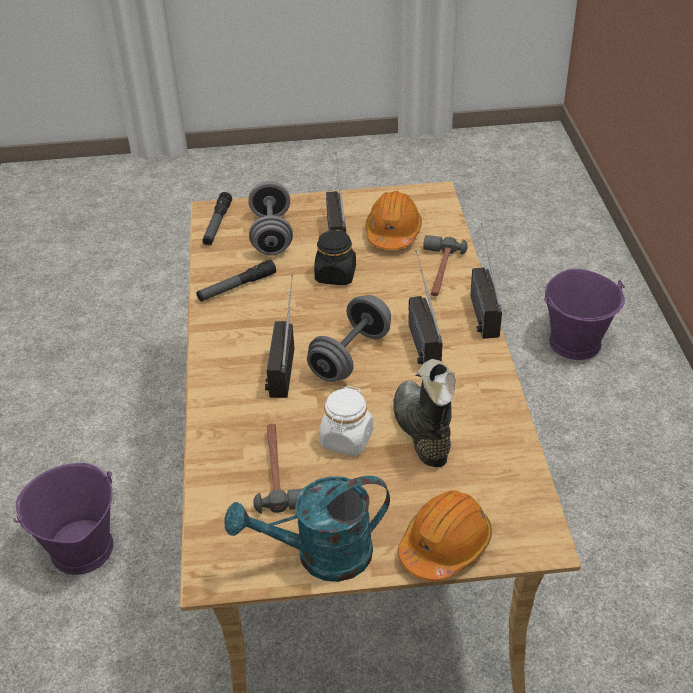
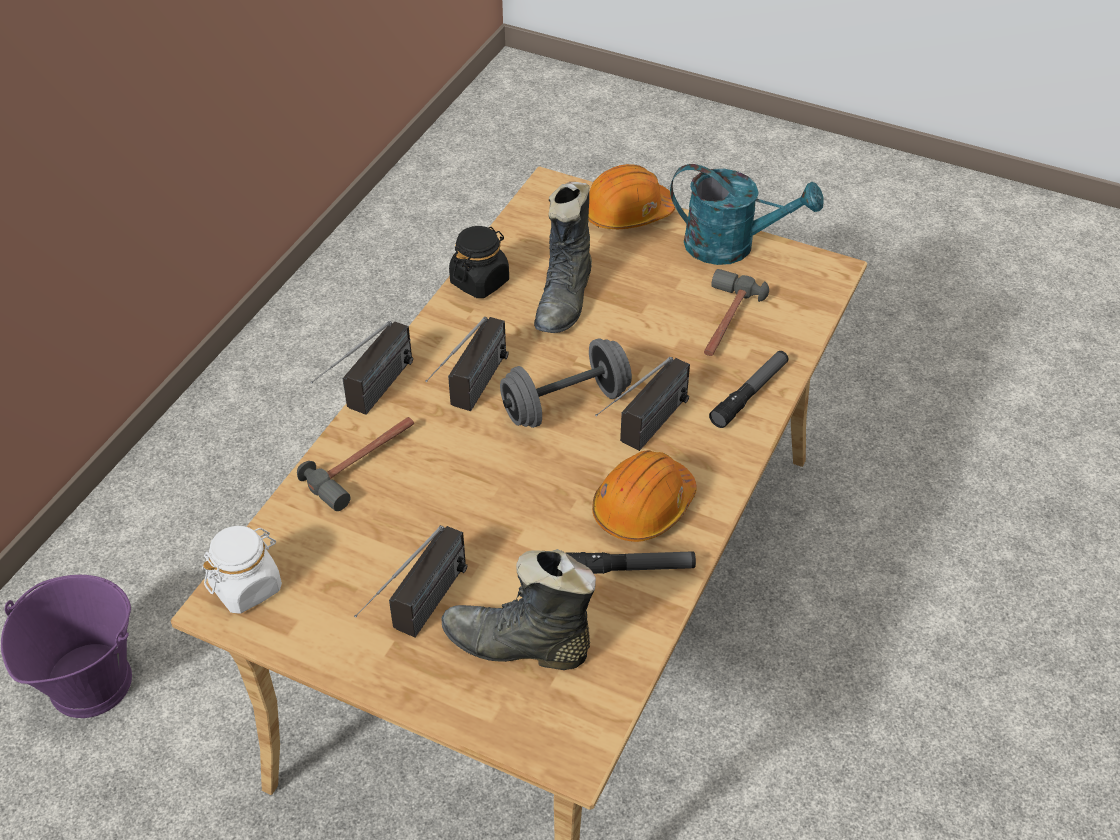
camera: 150 degrees left, 5 degrees up
(81, 549) = (902, 719): purple bucket -> none
(217, 224) = (583, 715): flashlight -> flashlight (749, 394)
(271, 234) = (518, 646): grey dumbbell -> black boot
(335, 275) = (491, 523): black jar -> black jar (480, 281)
(346, 439) = (640, 322): white jar -> white jar (246, 587)
(393, 233) = (354, 557): orange hard hat -> orange hard hat (643, 507)

